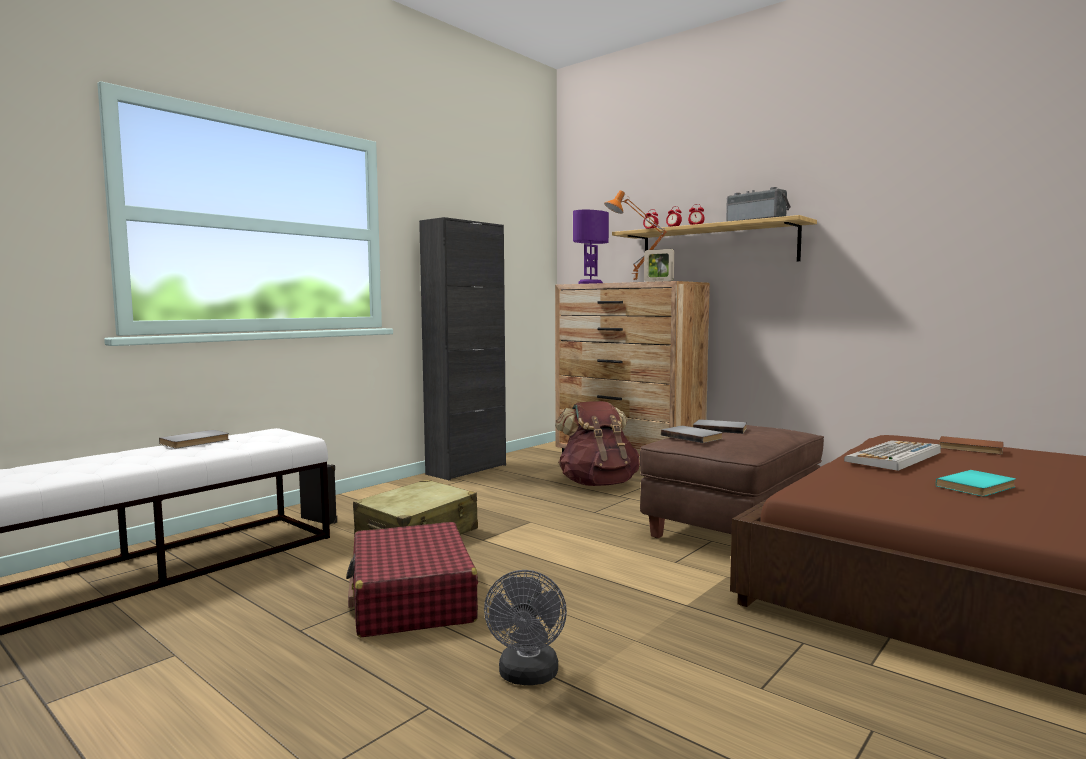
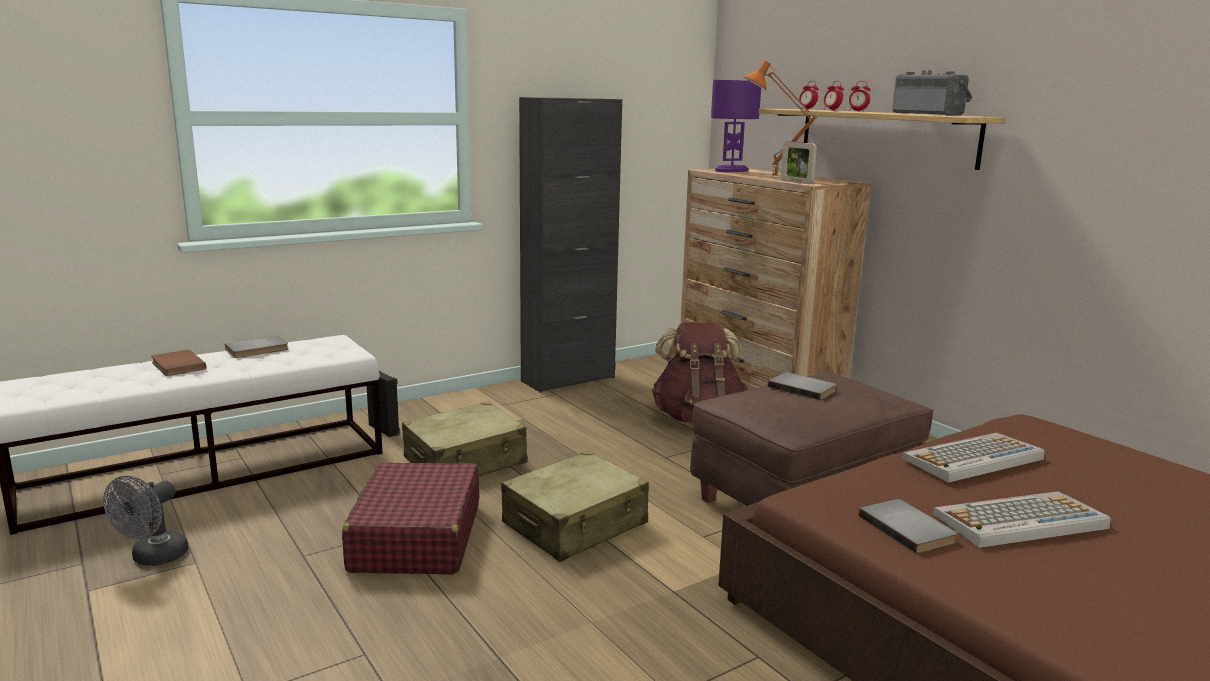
camera: 15 degrees right, 10 degrees up
(528, 676) = (466, 641): grey fan -> grey fan (154, 558)
(557, 568) = (575, 524): none -> beige suitcase
(693, 436) = (756, 398): grey book -> grey book (908, 528)
(970, 448) = (1091, 457): brown book -> brown book (176, 366)
(978, 487) = (1019, 521): turquoise book -> keyboard

